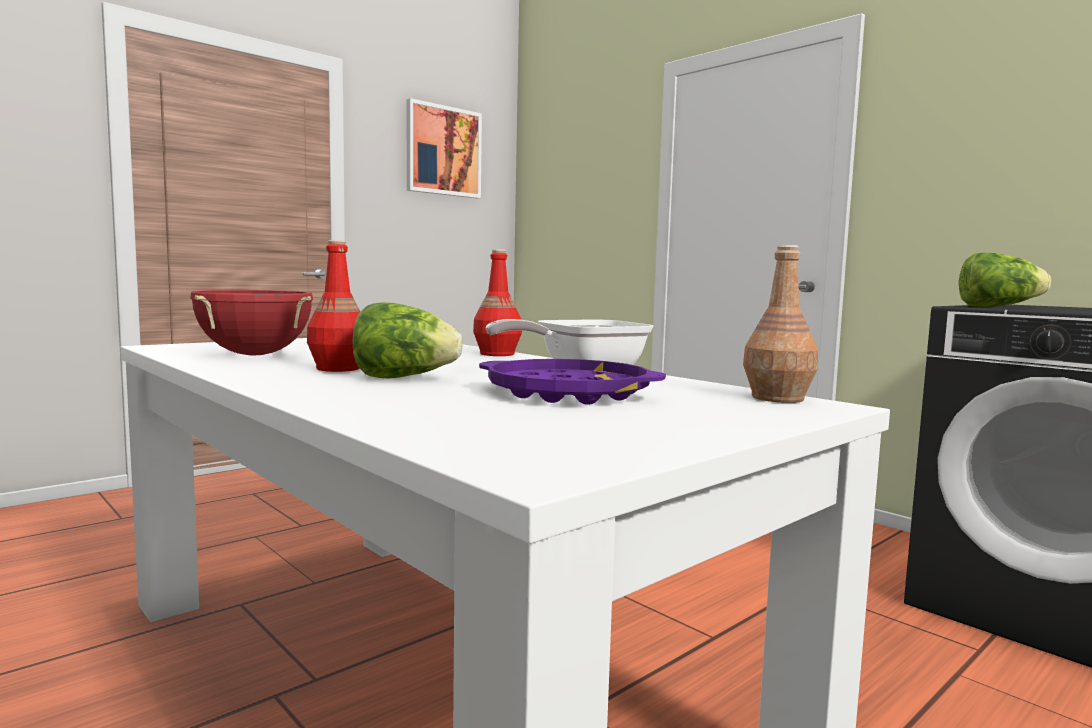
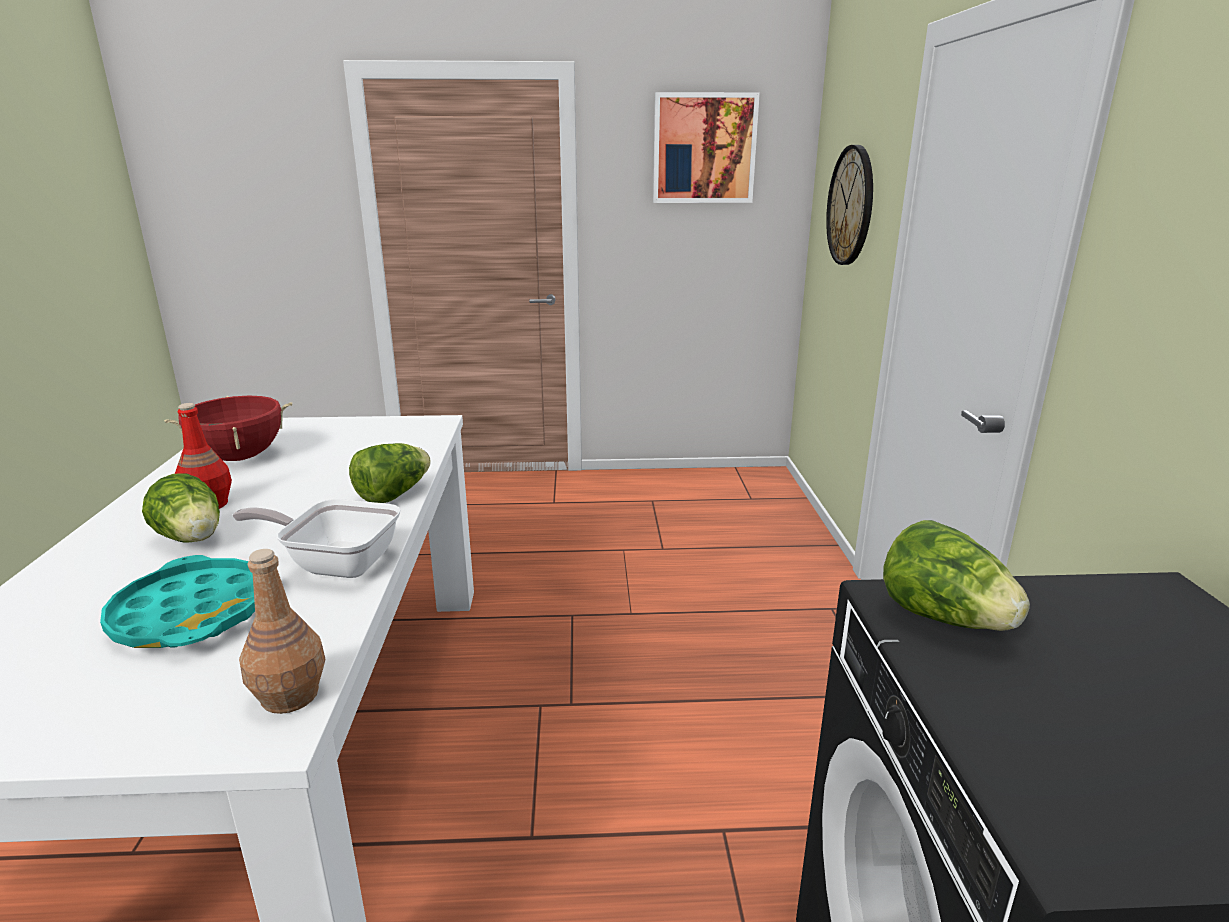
camera: 40 degrees right, 15 degrees up
(496, 354) = (393, 495): red bottle -> lettuce
(568, 393) = (192, 614): purple tray -> turquoise tray
(583, 193) = (851, 206): none -> wall clock

